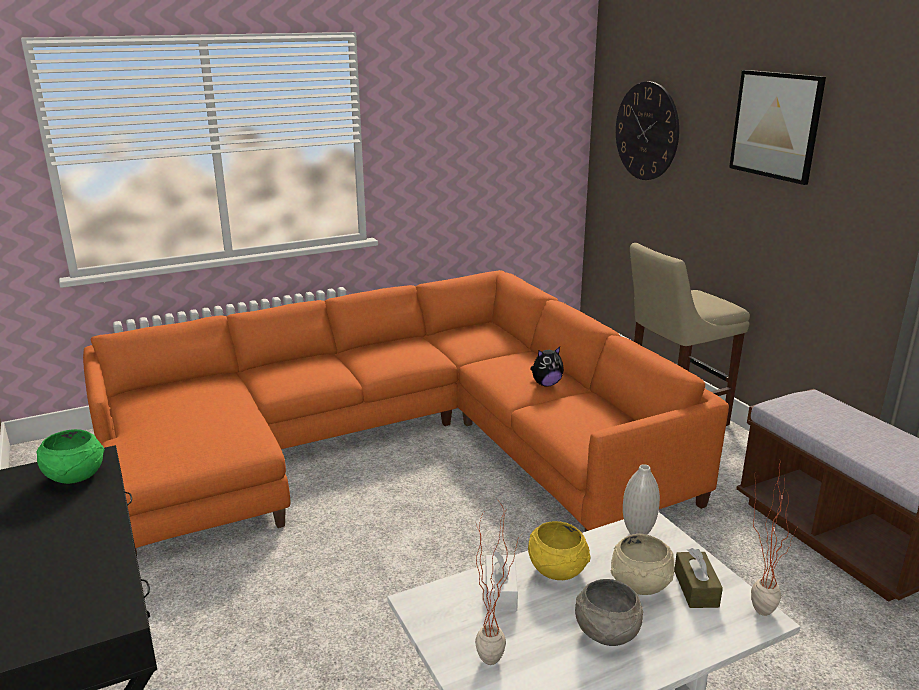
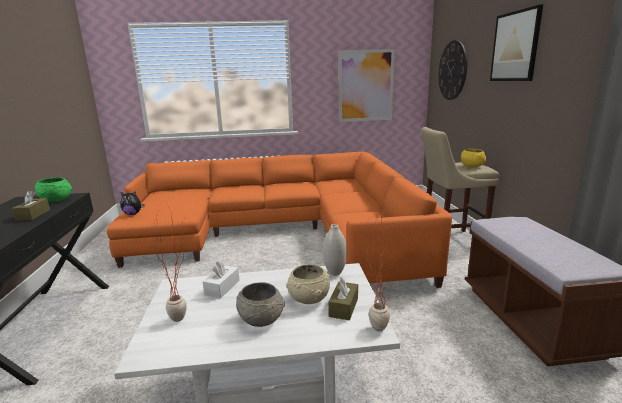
camera: 20 degrees right, 5 degrees down
(85, 522) = (33, 215): none -> brown tissue box
(491, 149) = (365, 86): none -> picture
(546, 384) = (358, 205): plush toy -> plush toy (133, 214)
(556, 569) = (266, 282): yellow bowl -> yellow bowl (471, 166)

